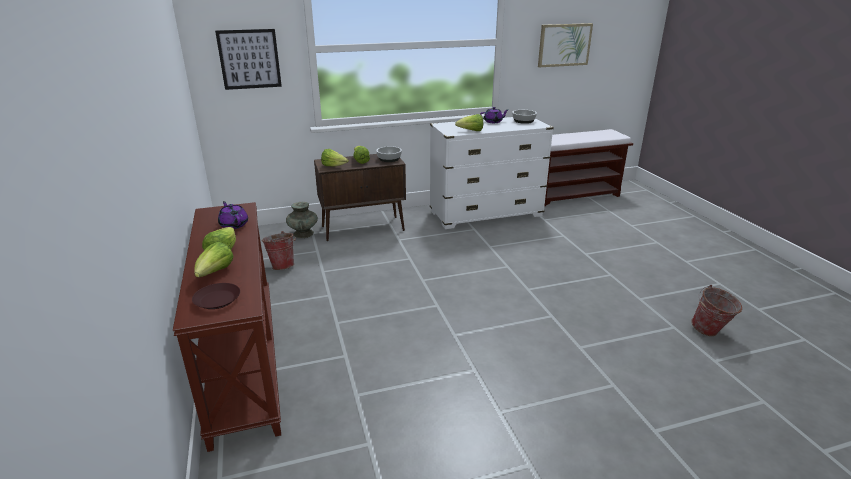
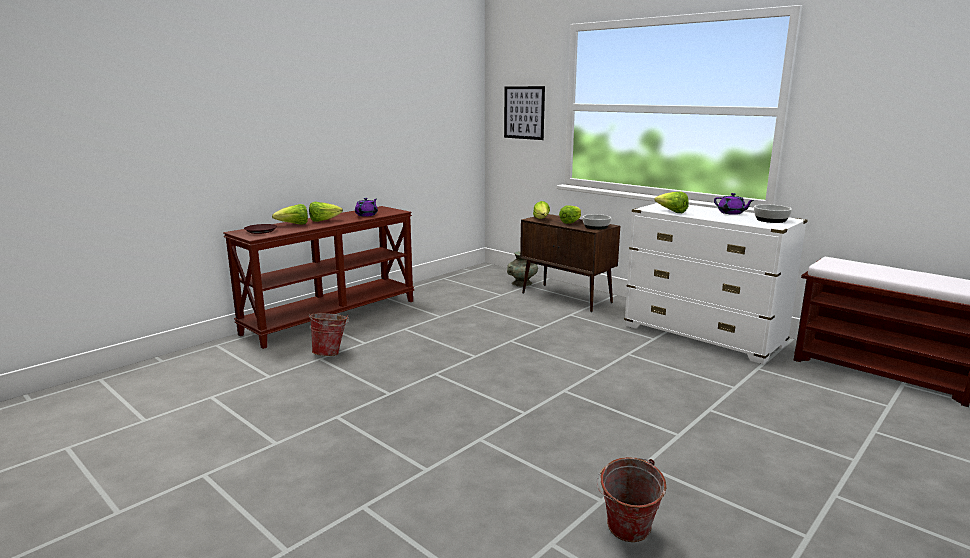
camera: 60 degrees right, 10 degrees down
(282, 265) = (462, 292): bucket -> bucket (331, 353)
(564, 45) = (901, 123): picture -> none

